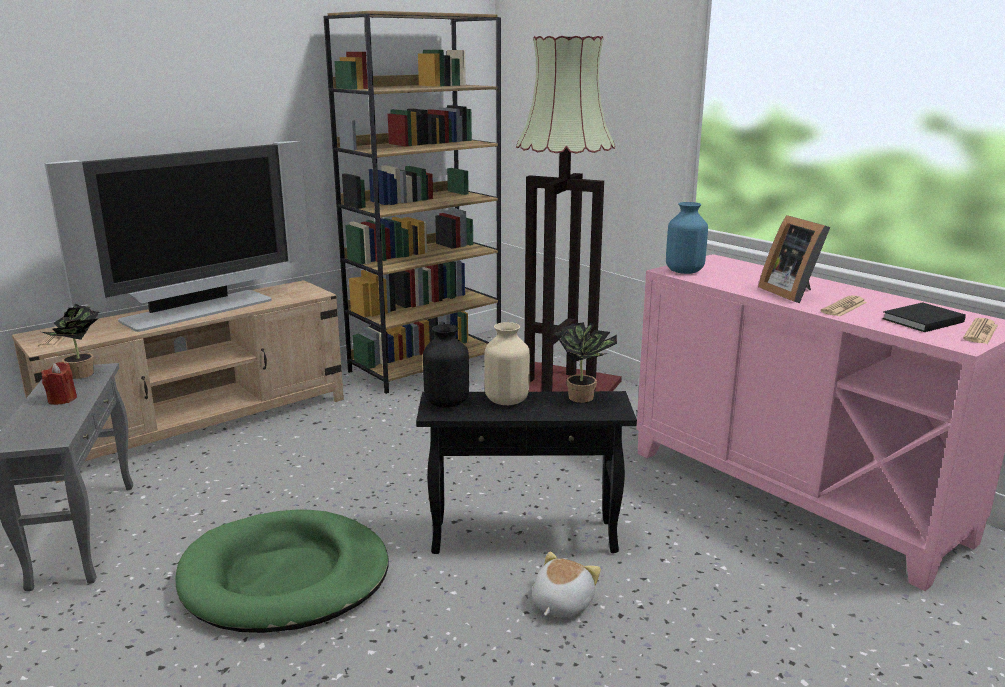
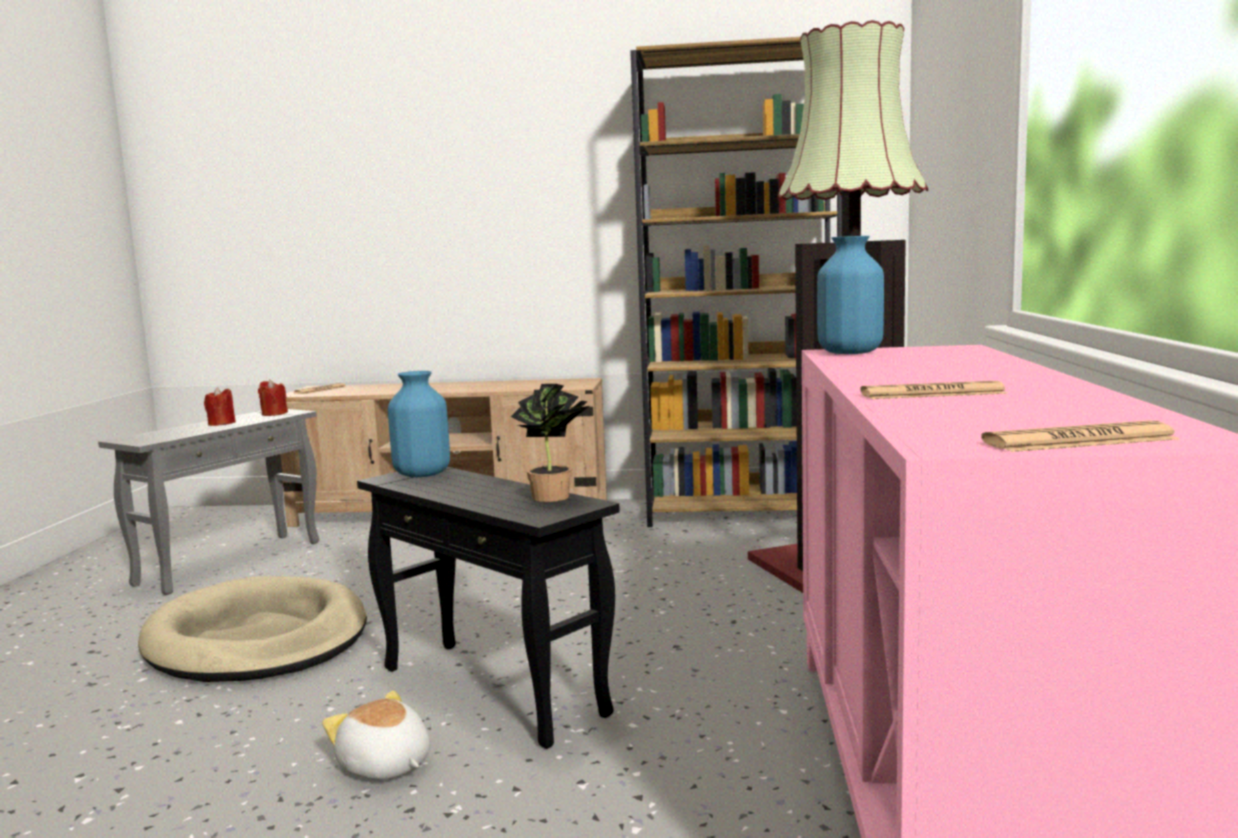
camera: 45 degrees right, 10 degrees down
(82, 375) = (274, 414): potted plant -> red candle
(200, 311) = (454, 387): television -> none
(285, 577) = (257, 640): green dog bed -> beige dog bed
(447, 402) = (423, 474): black vase -> blue vase
(506, 400) = (474, 484): beige vase -> none
(560, 604) = (384, 766): plush toy -> plush toy turned 120 degrees counterclockwise
(792, 293) = (915, 377): picture frame -> none
(920, 320) = (1013, 417): black book -> none

